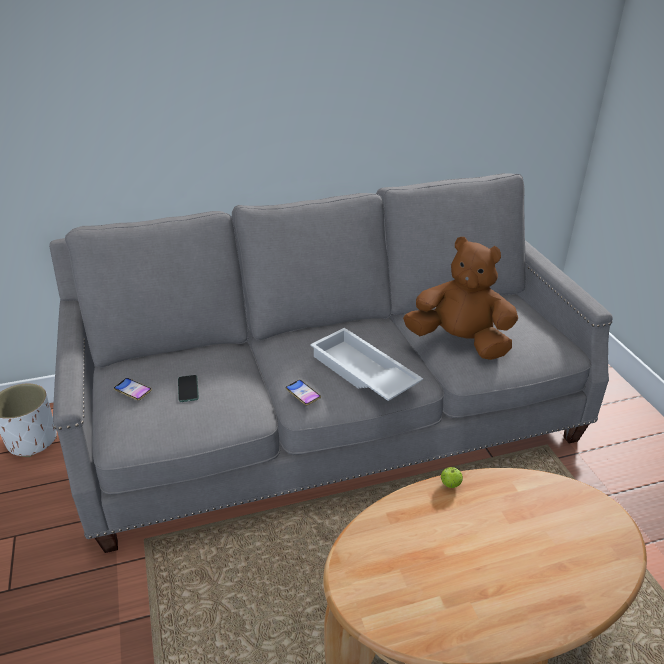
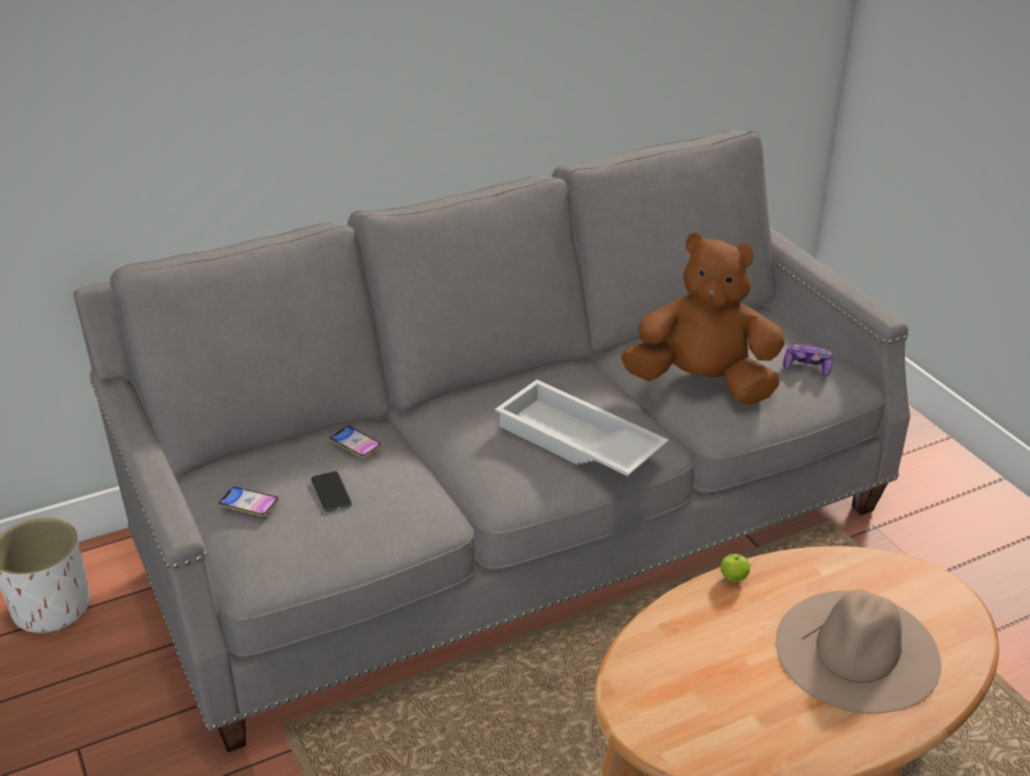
camera: 10 degrees left, 0 degrees up
(303, 394) = (501, 481): phone -> phone (356, 445)
(532, 555) = (857, 650): none -> beige hat
(536, 338) = (807, 368): none -> game controller

